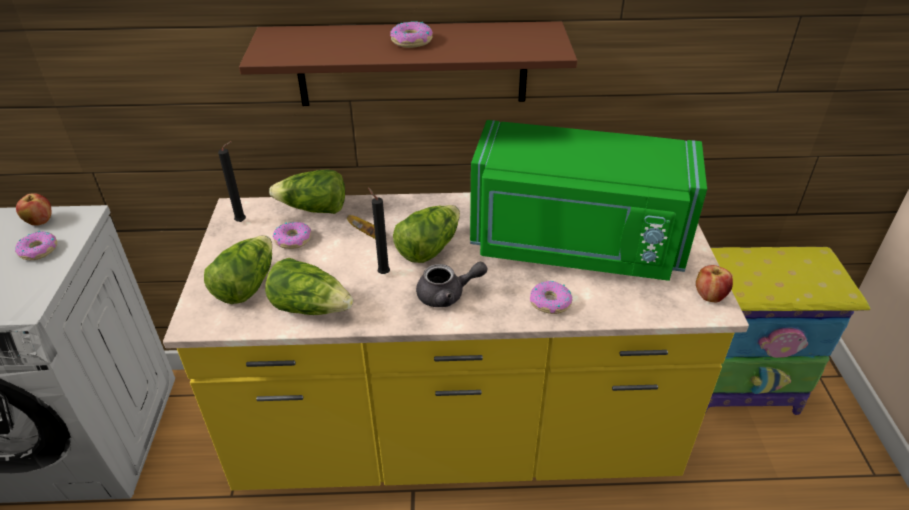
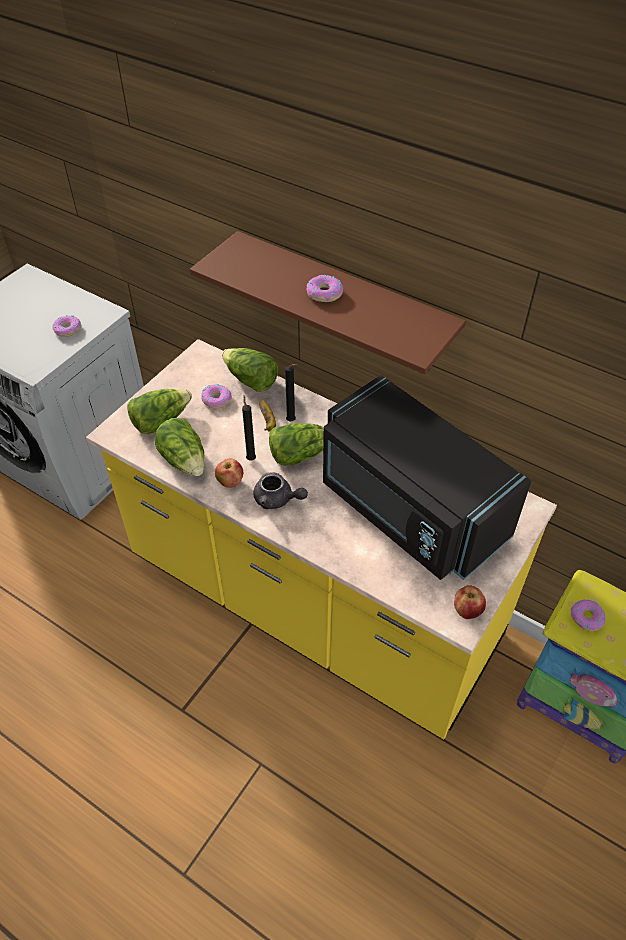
camera: 35 degrees right, 10 degrees up
(40, 221) = (82, 306): apple -> apple (230, 482)
(243, 221) = (197, 367): black candle -> black candle (292, 421)
(550, 302) = (341, 546): donut -> donut (586, 618)
(575, 245) = (409, 510): green microwave -> black microwave

